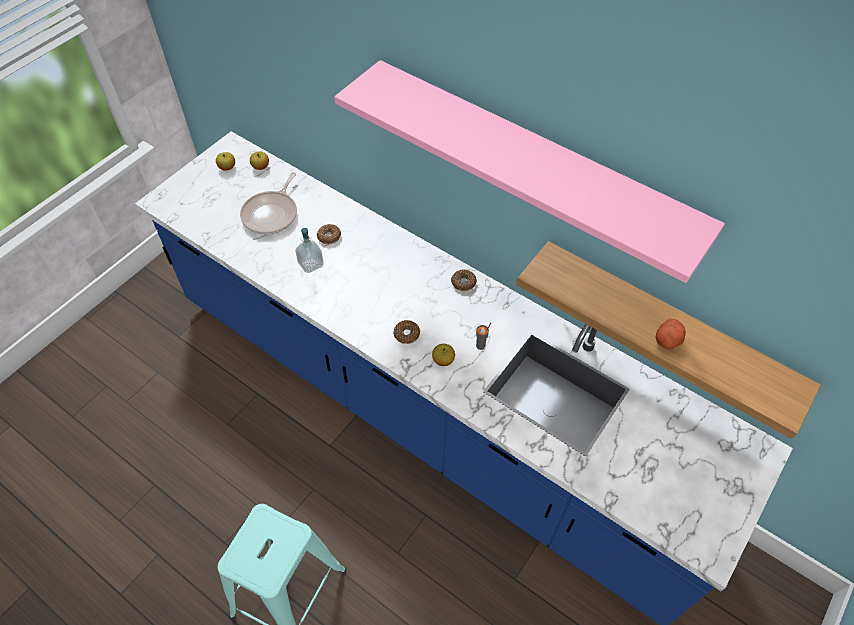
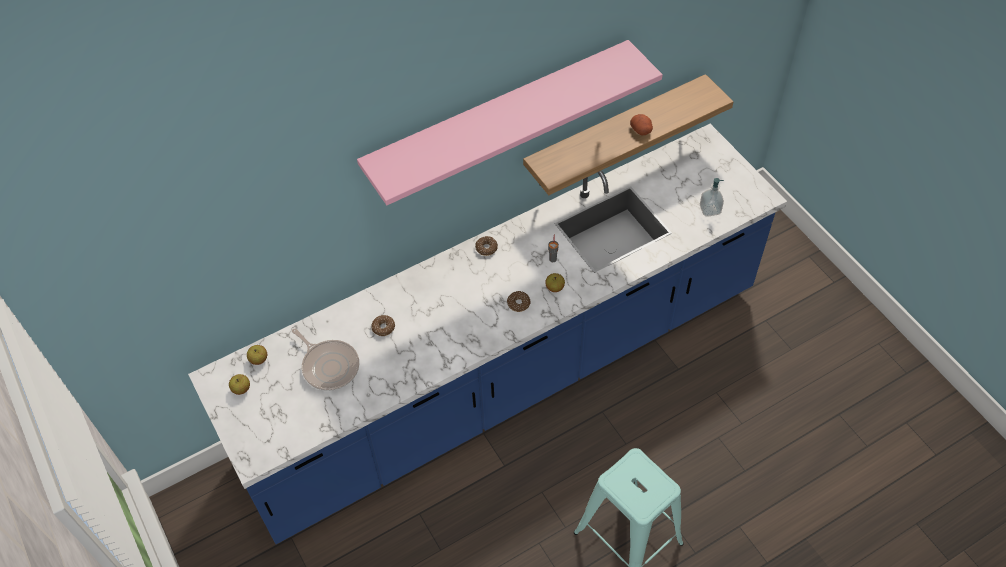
camera: 65 degrees left, 0 degrees up
(311, 264) = (408, 350): soap dispenser -> soap dispenser (710, 209)

